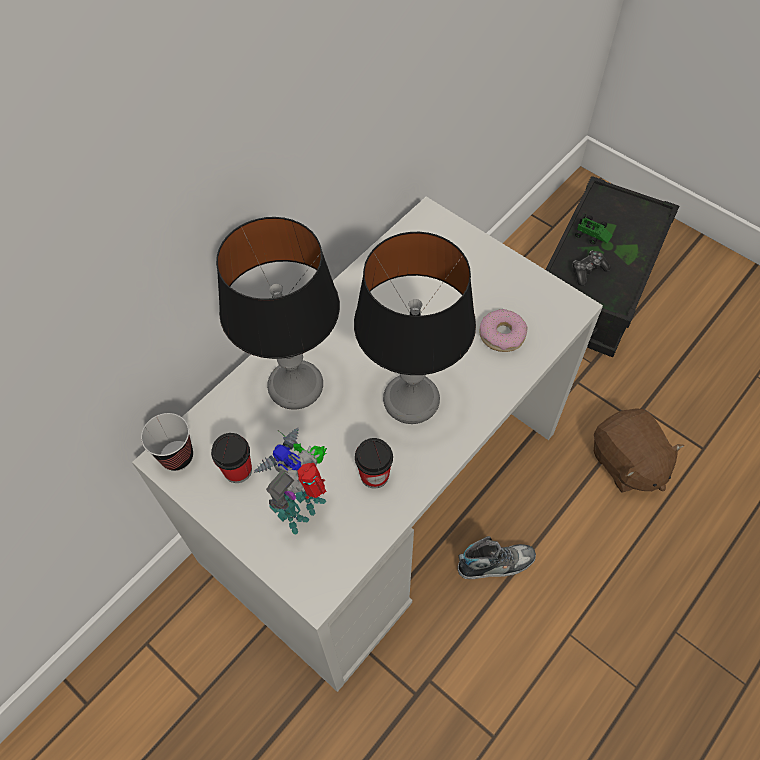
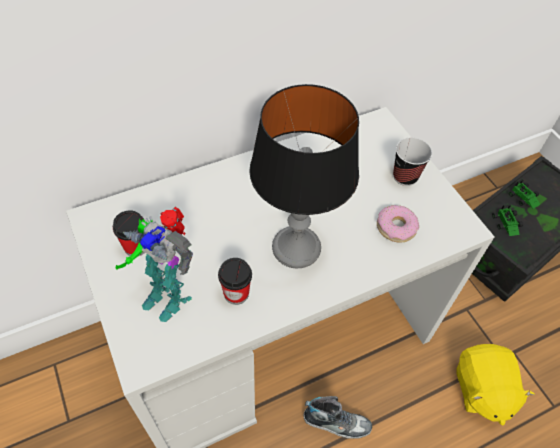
camera: 20 degrees right, 5 degrees down
(177, 456) = (99, 219): cup -> cup (405, 176)
(296, 385) = (213, 203): table lamp -> none
(303, 508) = (167, 295): toy robot -> toy robot turned 120 degrees counterclockwise
(588, 271) = (507, 224): game controller -> toy car
(627, 463) = (481, 390): brown plush toy -> yellow plush toy

